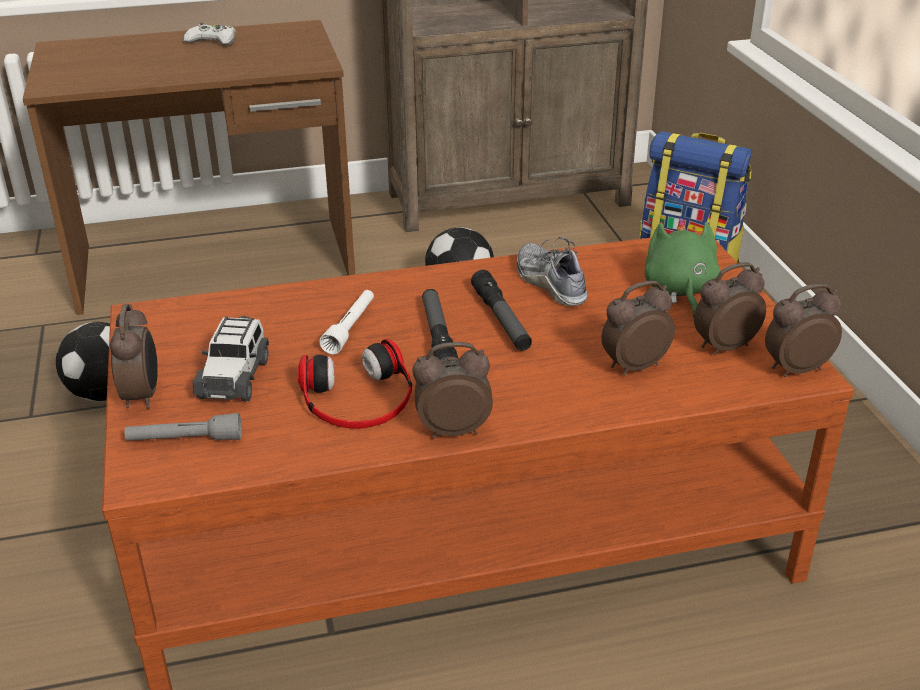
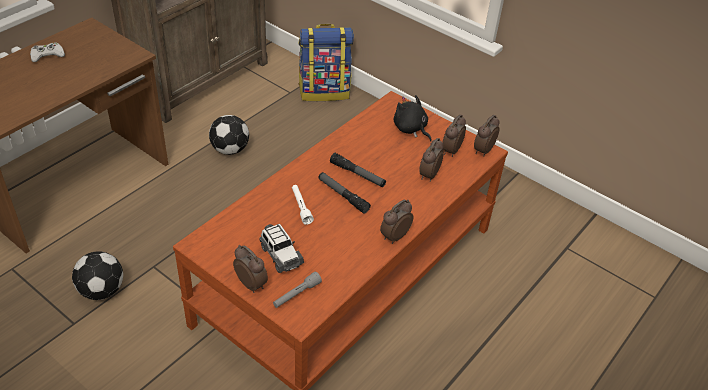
camera: 40 degrees left, 10 degrees up
(358, 398) = (343, 240): headphones -> none
(550, 283) = (358, 146): shoe -> none
(679, 291) = (411, 129): green plush toy -> black plush toy

